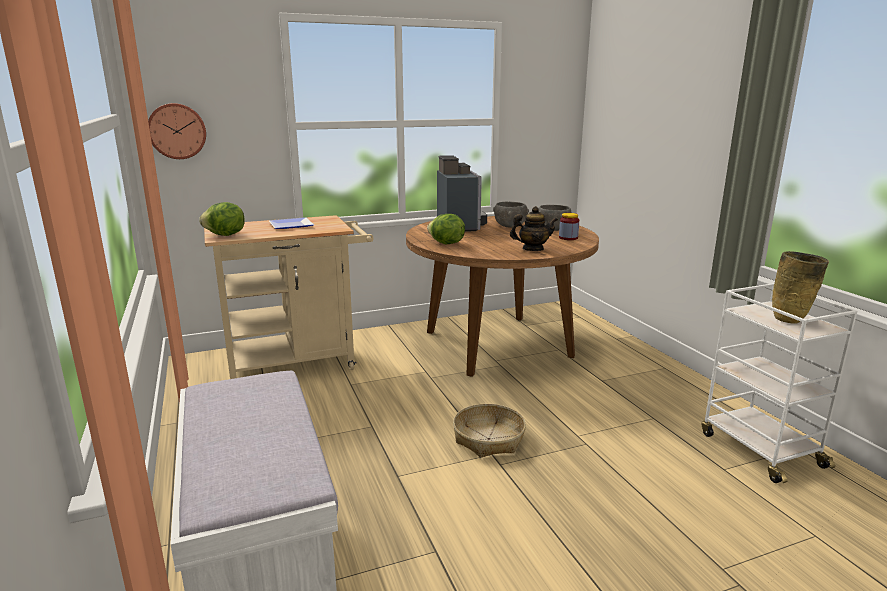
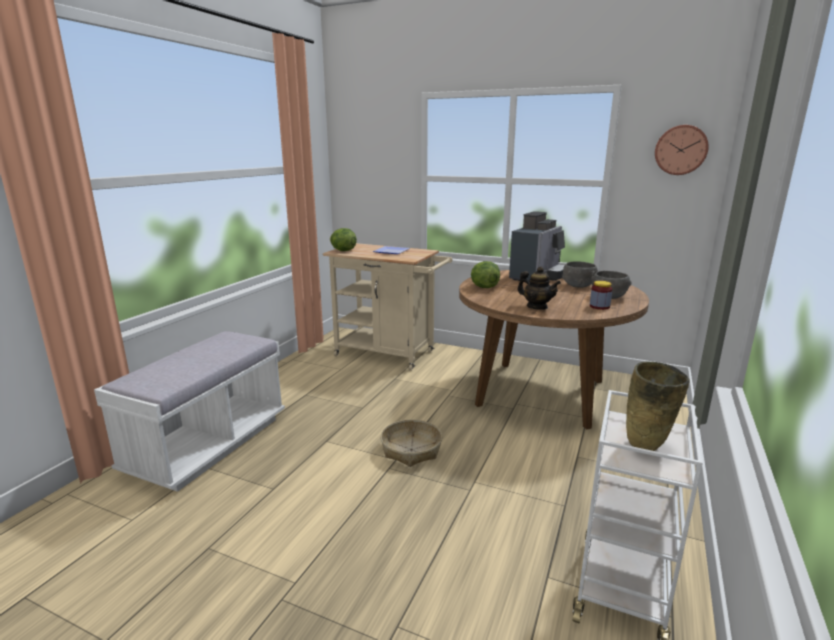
camera: 45 degrees right, 0 degrees up
(177, 131) = (353, 178): wall clock -> wall clock (680, 150)

